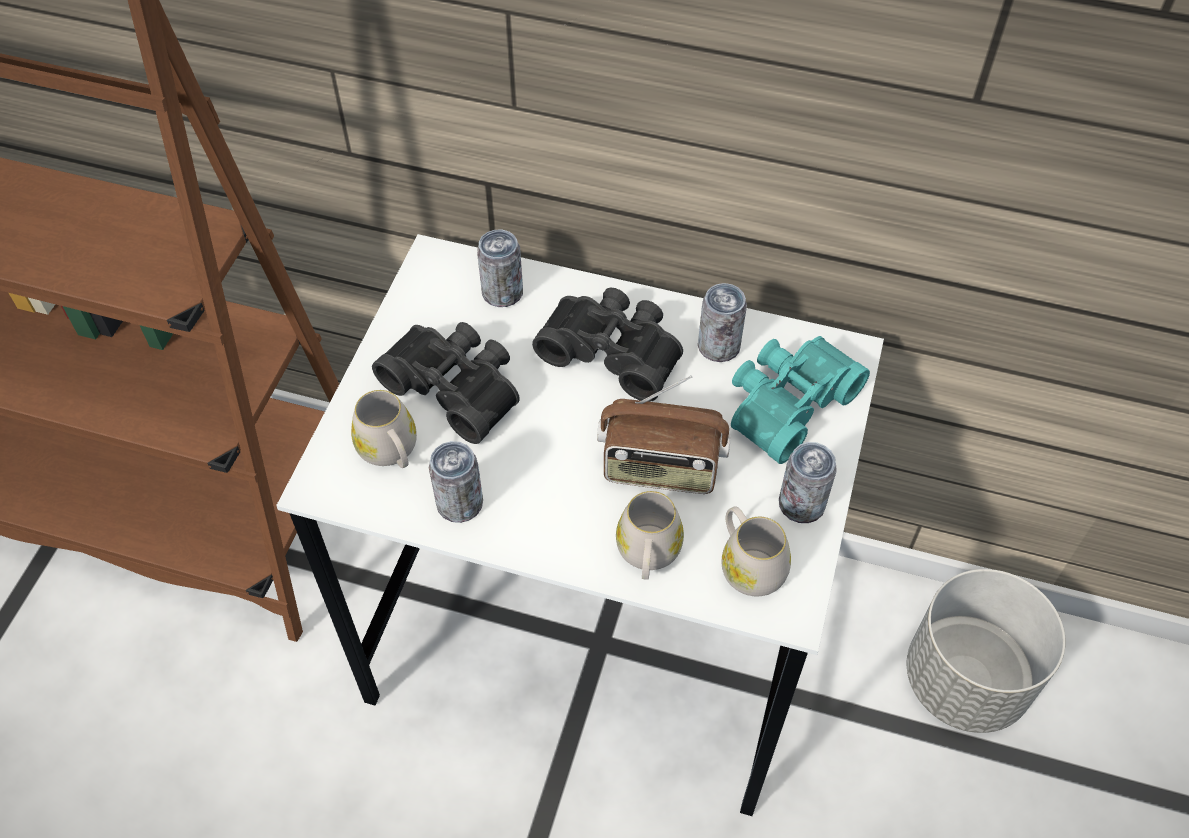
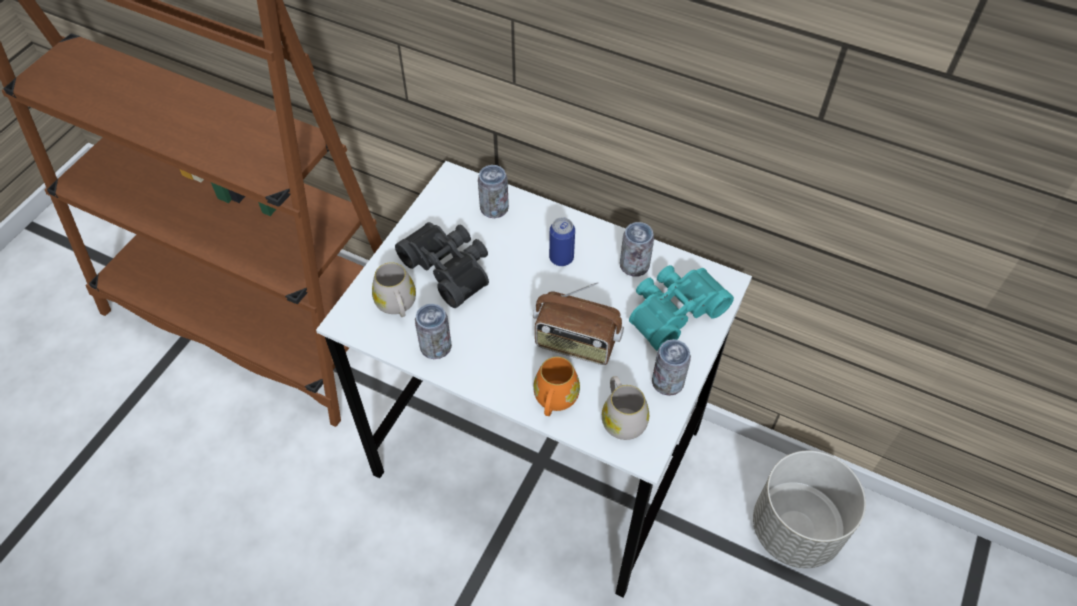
camera: 10 degrees right, 0 degrees up
(613, 350) = (561, 258): black binoculars -> can
(648, 555) = (554, 400): white mug -> orange mug

